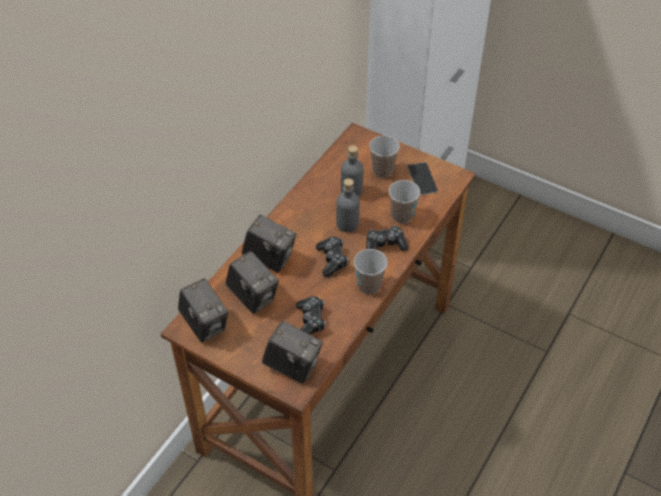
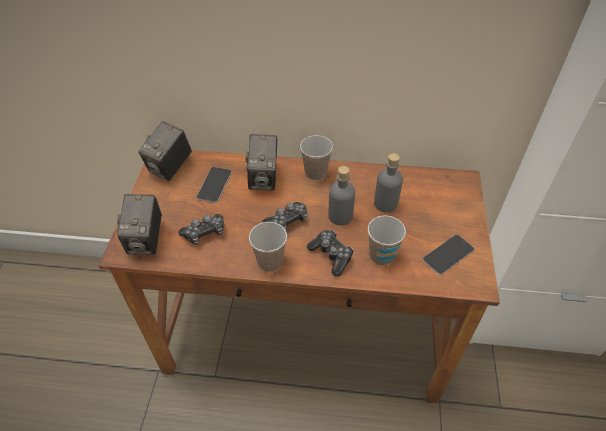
camera: 65 degrees right, 0 degrees up
(253, 296) = (214, 184): camera -> phone
(382, 170) = (432, 217): cup -> cup (316, 173)

